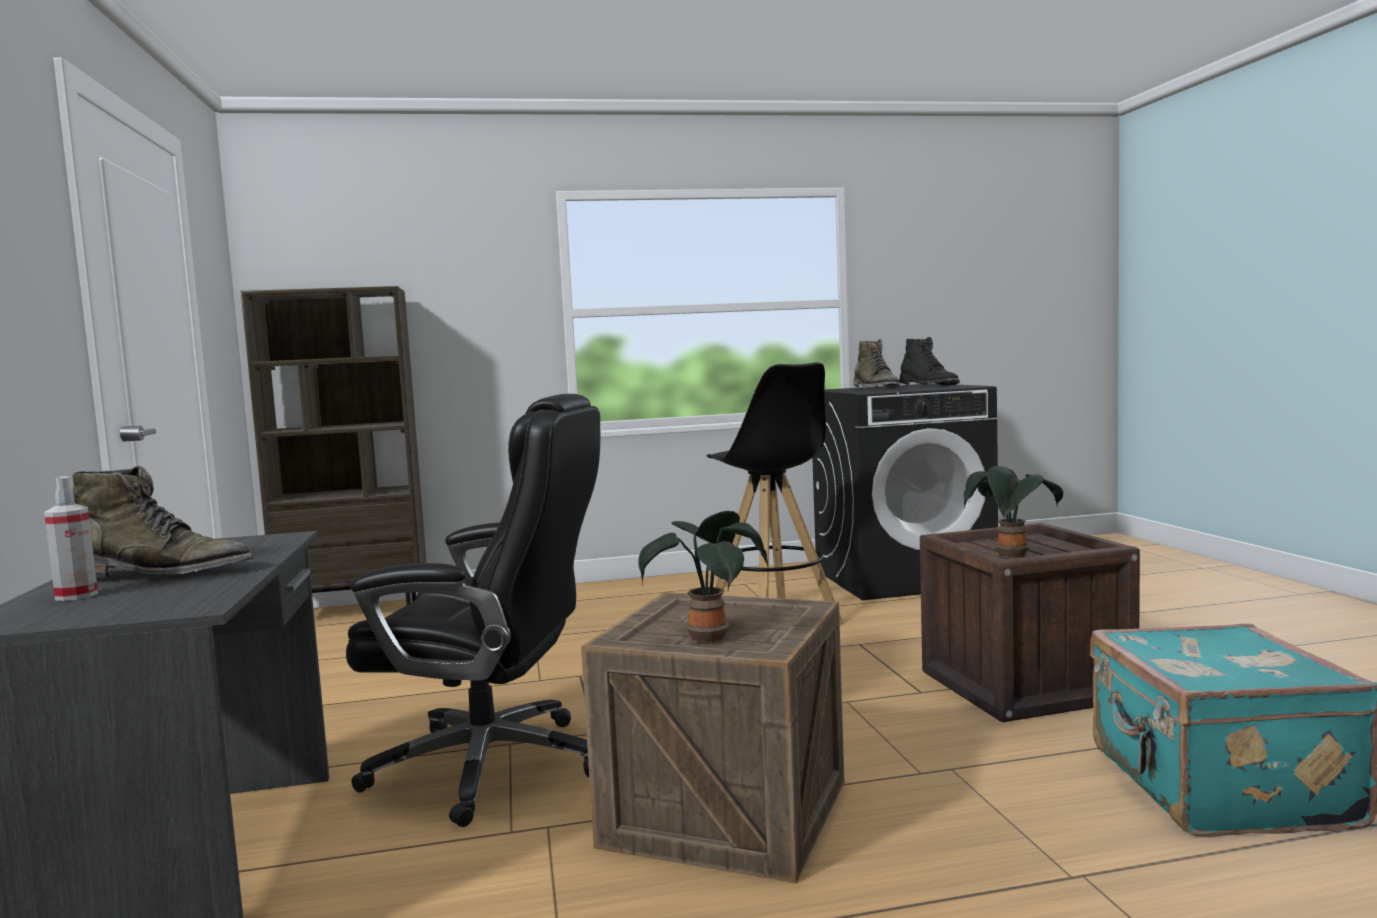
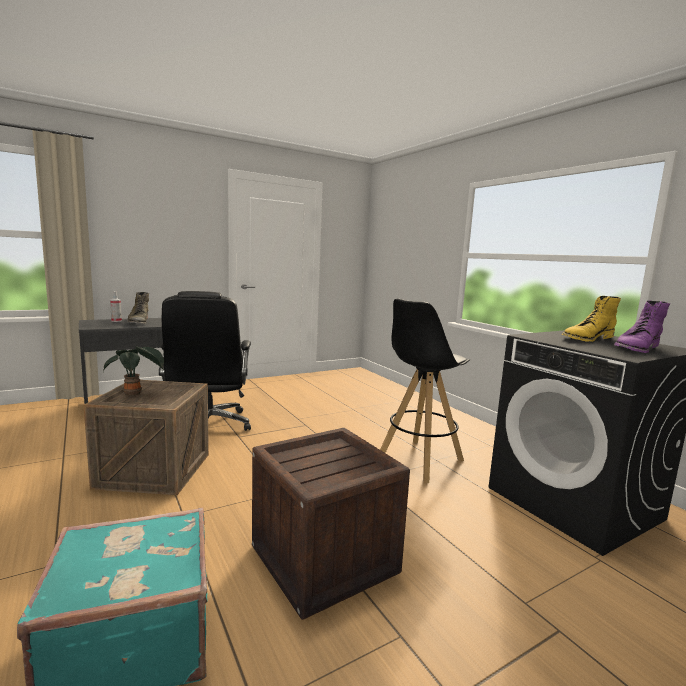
camera: 70 degrees right, 5 degrees up
(356, 613) = (368, 377): brown bookcase -> none
(875, 388) = (587, 338): green boot -> yellow boot
(928, 386) = (636, 348): black boot -> purple boot
(1012, 557) = (295, 457): potted plant -> none

